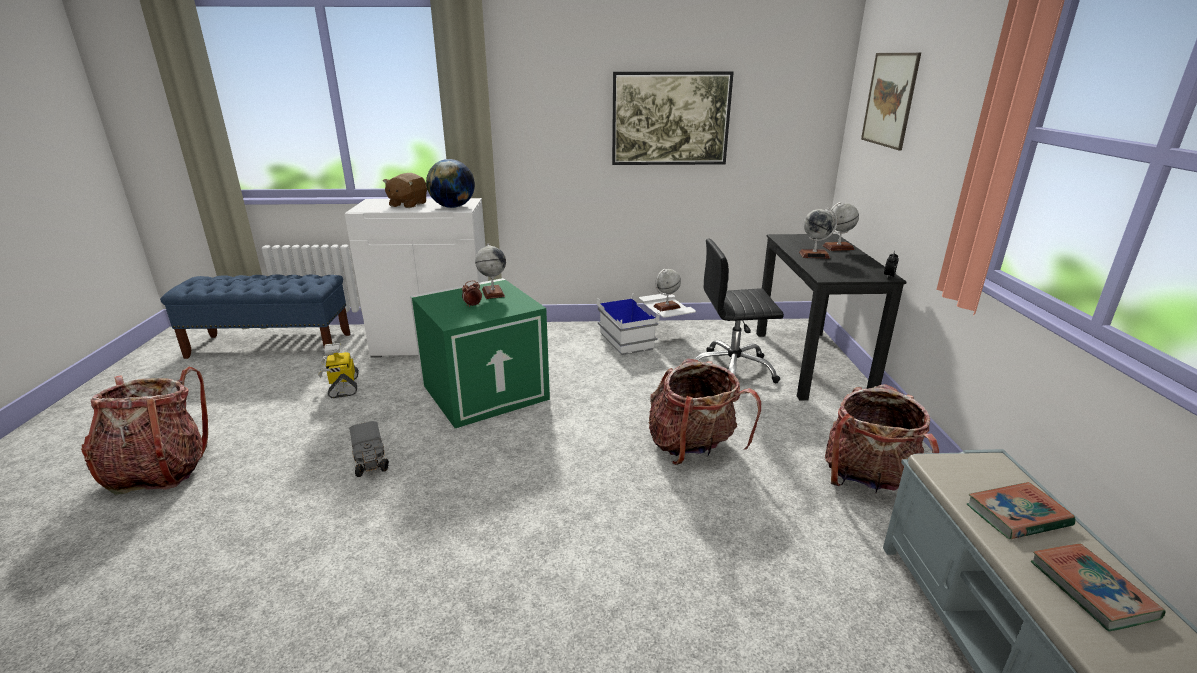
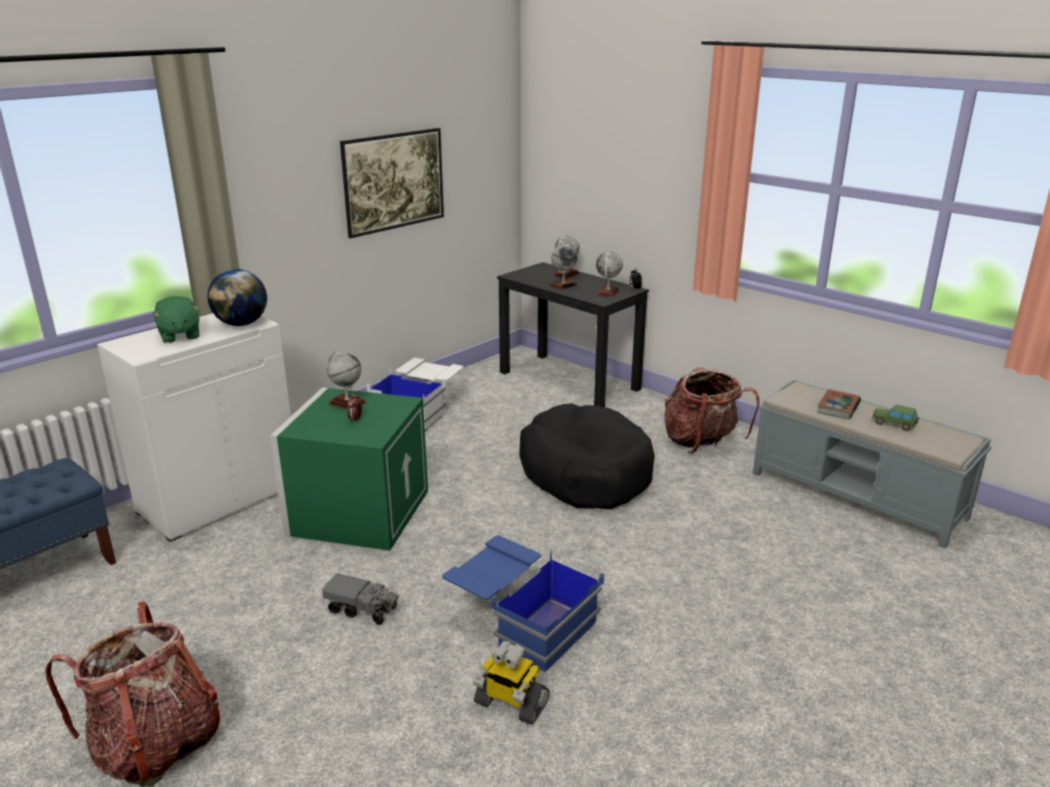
camera: 45 degrees left, 0 degrees up
(343, 387) = (200, 578): toy robot -> toy robot (510, 703)
(407, 204) = (179, 335): brown plush toy -> green plush toy
(431, 542) = (521, 622): none -> blue storage box
(666, 307) = (431, 371): globe -> globe (608, 292)
(693, 448) = (585, 473): backpack -> black dog bed
(732, 370) = (527, 408): black office chair -> none
(889, 100) = (582, 145): picture -> none
(1091, 590) = (894, 424): book -> toy car

